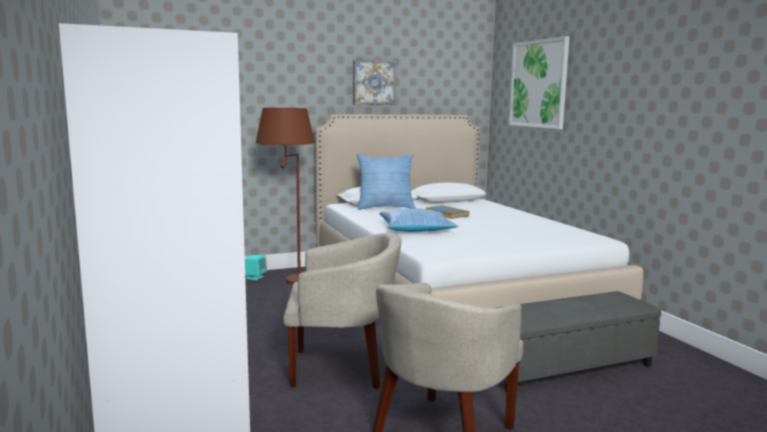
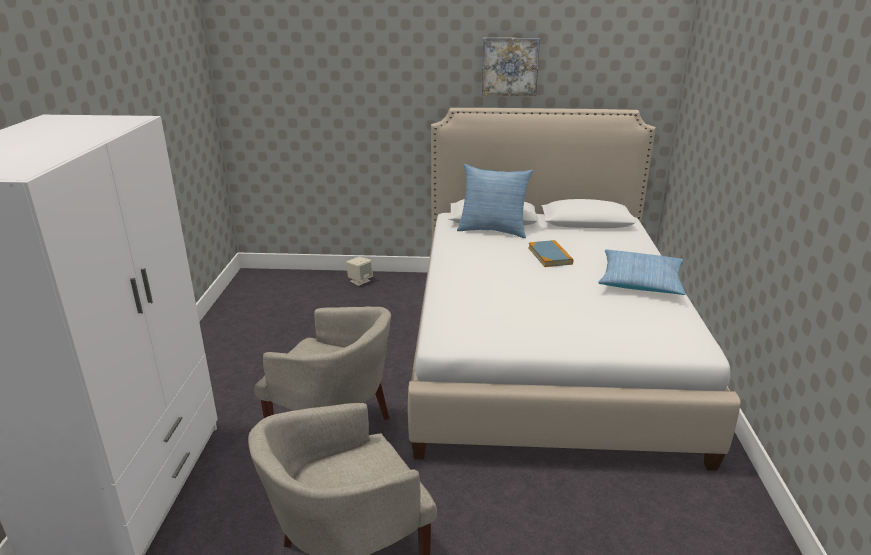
camera: 25 degrees right, 15 degrees up
(254, 277) = (360, 281): turquoise speaker -> beige speaker
(288, 284) = (383, 297): brown floor lamp -> none
(416, 229) = (477, 284): pillow -> pillow (640, 281)
(538, 84) = (720, 86): picture -> none
(563, 366) = (571, 504): grey ottoman -> none

